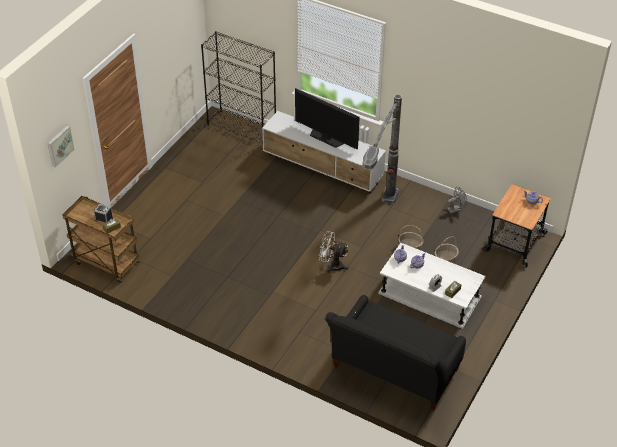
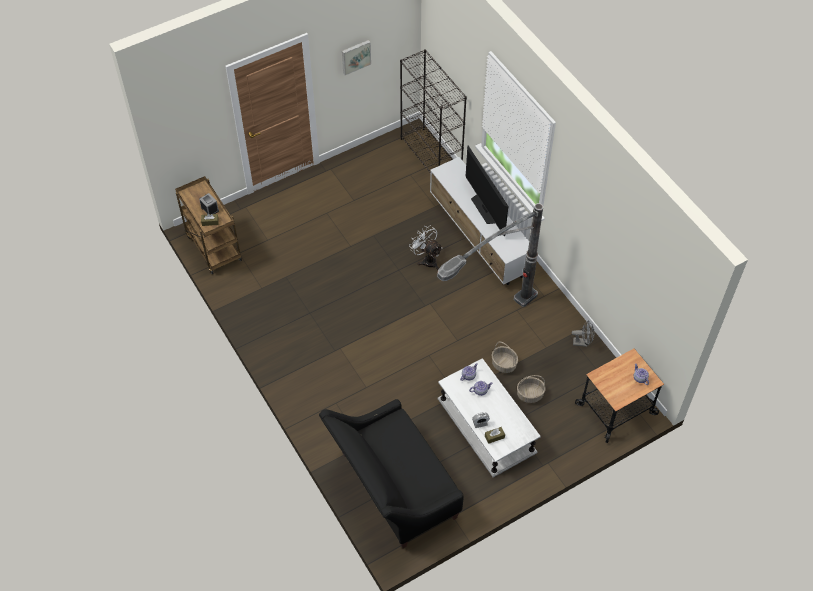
camera: 30 degrees right, 10 degrees up
(59, 145) = (185, 124): picture -> picture (355, 56)
(332, 265) = (414, 347): white fan -> white fan (427, 260)

